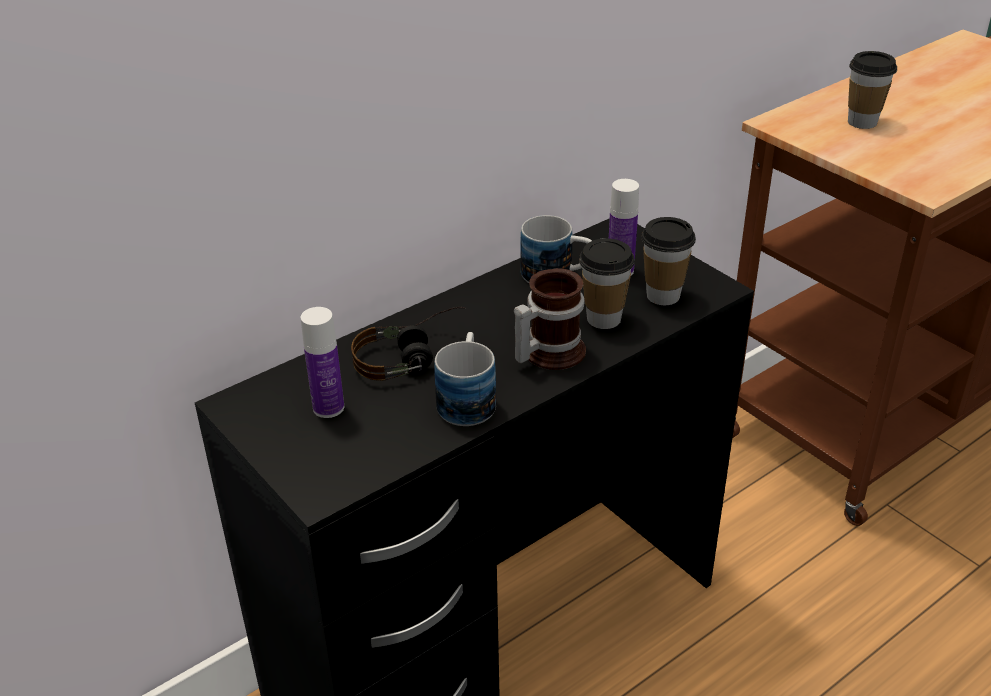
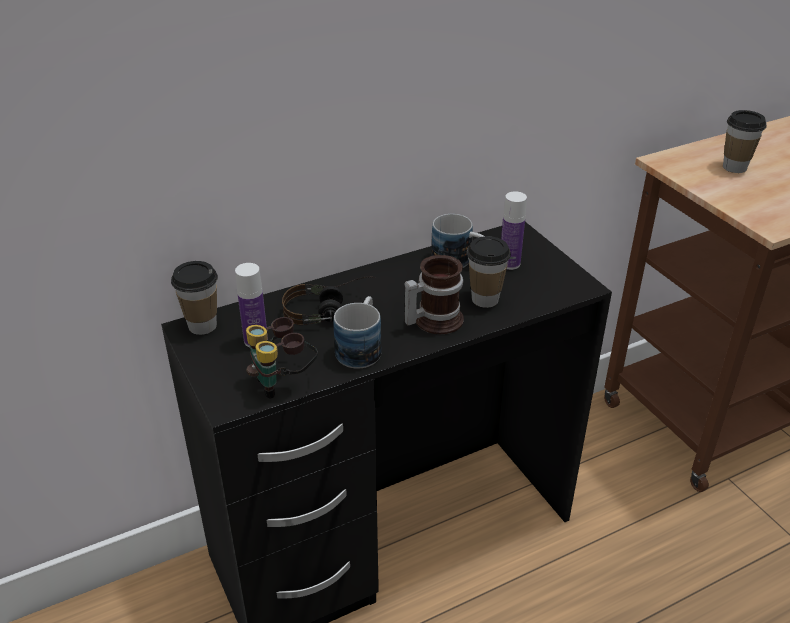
camera: 10 degrees right, 0 degrees up
(382, 456) = (284, 382): none -> binoculars
(663, 296) = (537, 287): cup -> cup (202, 326)

